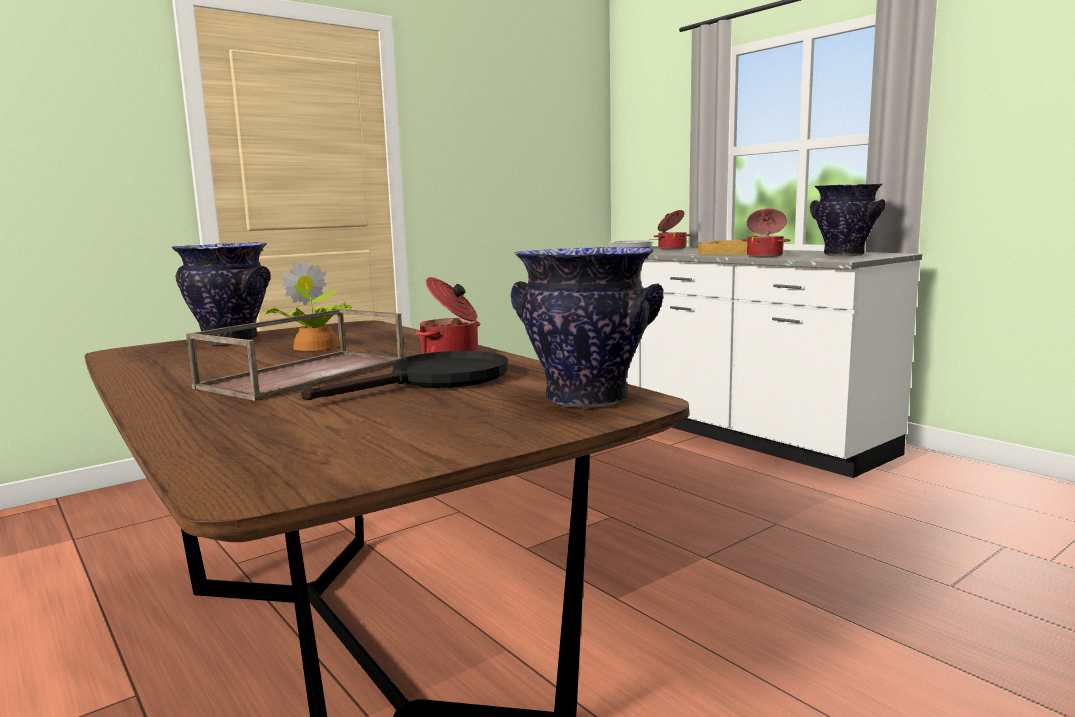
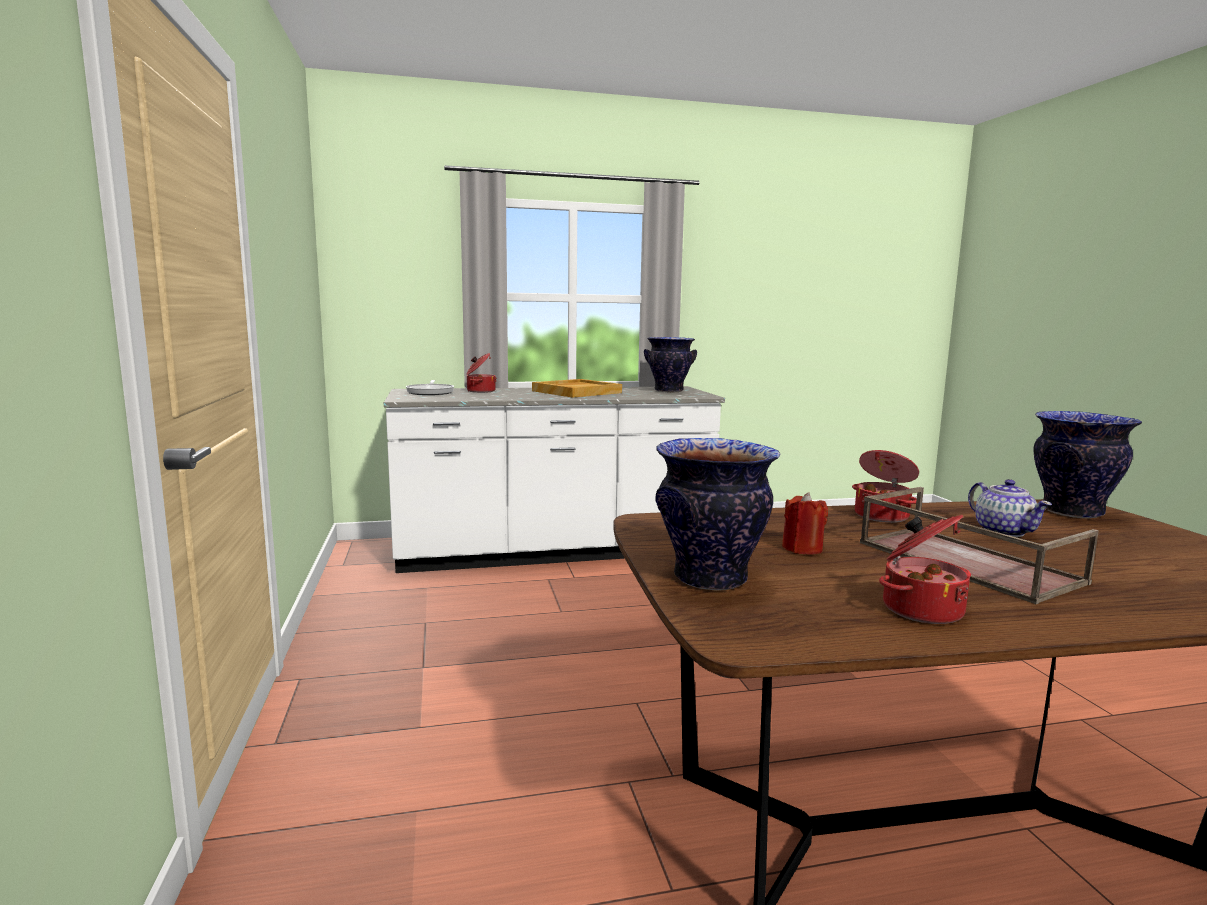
camera: 65 degrees left, 0 degrees up
(315, 347) = (802, 548): potted plant -> red candle
(436, 380) = (1003, 531): black frying pan -> teapot
(765, 256) = (633, 395): cooking pot -> cooking pot (920, 609)

